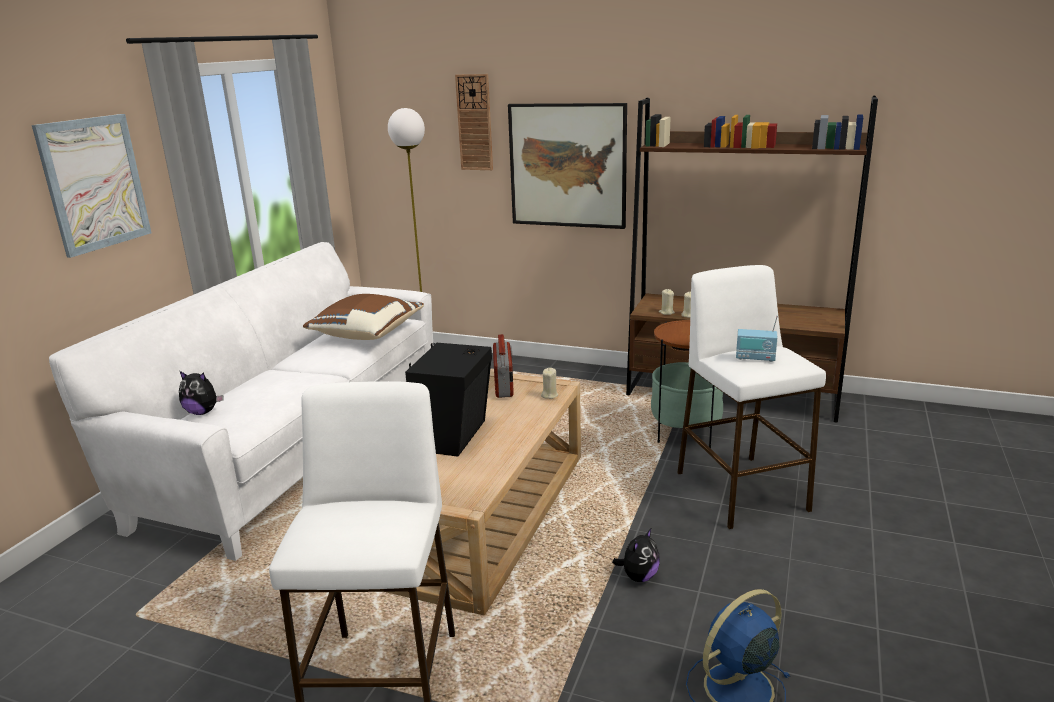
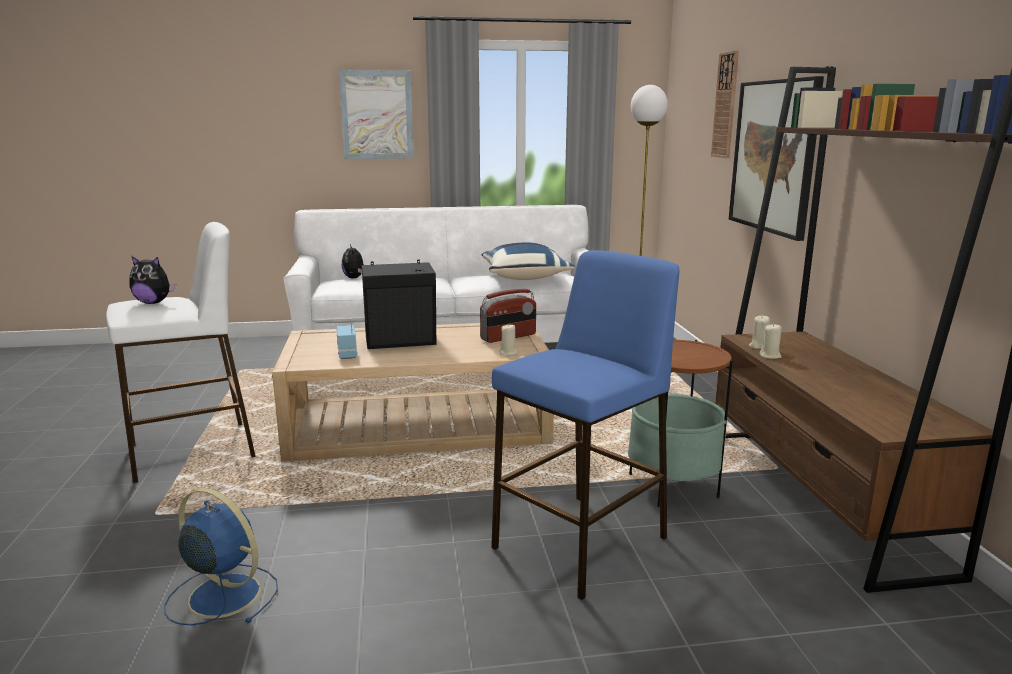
camera: 60 degrees right, 5 degrees down
(366, 333) = (525, 277): brown pillow -> blue pillow
(638, 576) = (370, 513): plush toy -> plush toy (154, 303)
(740, 490) = (581, 542): white stool -> blue stool
(755, 358) = (563, 359): radio -> radio (347, 354)

